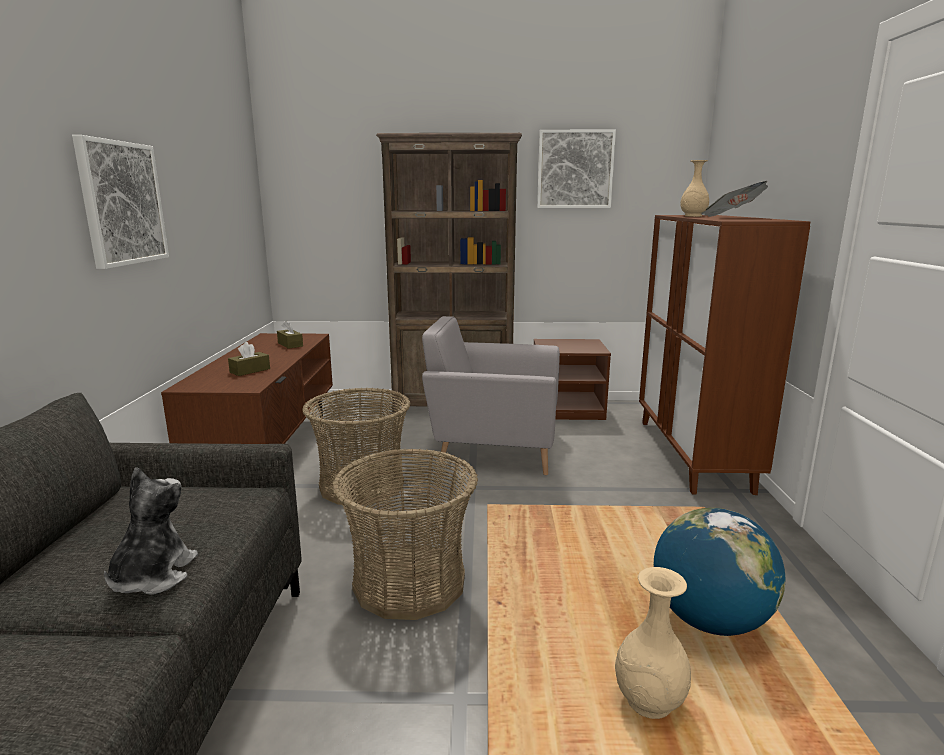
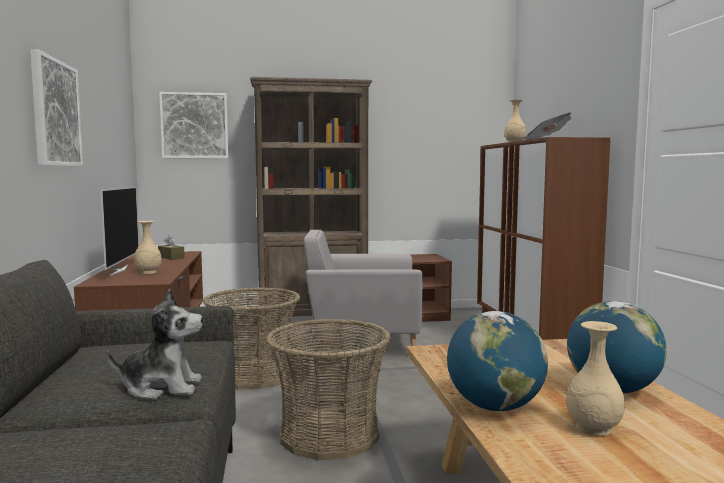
camera: 10 degrees left, 10 degrees down
(152, 576) = (161, 387): plush toy -> plush toy turned 90 degrees clockwise
(223, 365) = (118, 270): none -> television
(250, 370) = (148, 272): brown tissue box -> beige vase
(538, 638) = (494, 407): none -> globe
(575, 169) = (411, 113): picture -> picture (194, 125)

